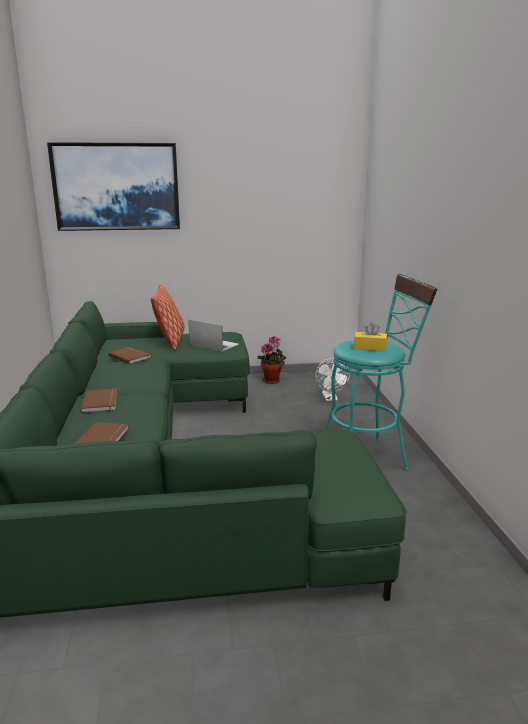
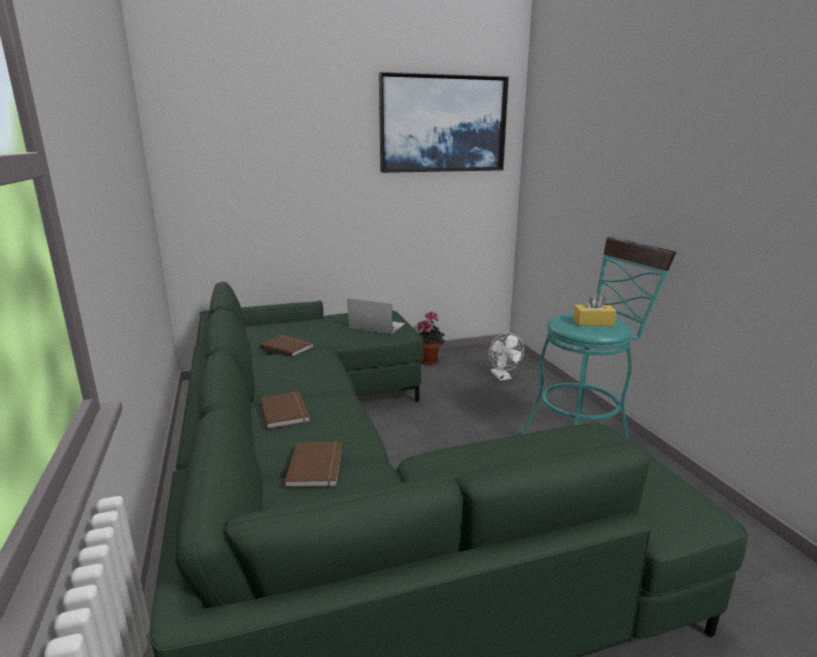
camera: 10 degrees left, 0 degrees up
(116, 187) = (248, 144): picture -> picture (443, 124)
(170, 342) = (324, 326): pillow -> none

